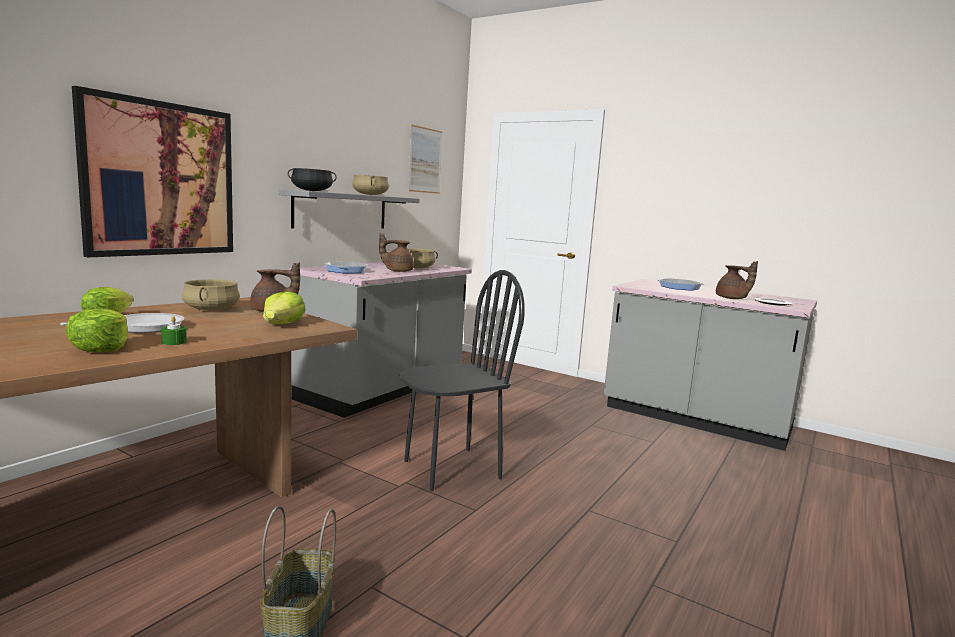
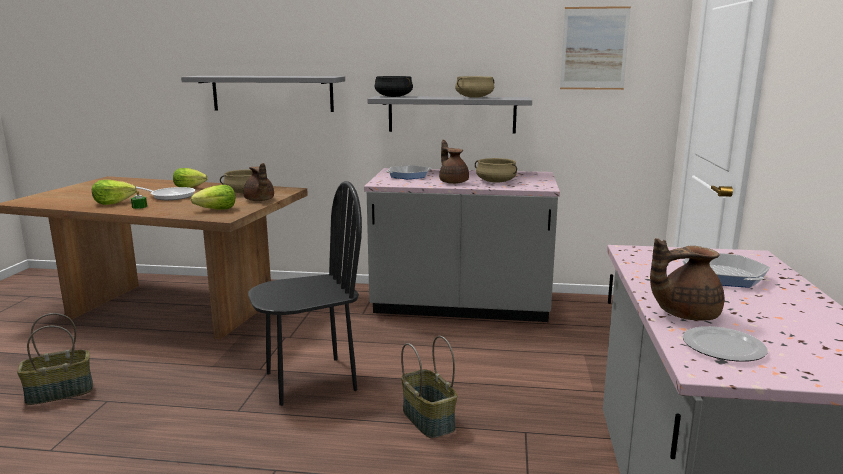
camera: 65 degrees right, 5 degrees up
(160, 179) = (272, 93): picture -> grey shelf
(451, 469) = (310, 381): black chair -> black chair turned 60 degrees counterclockwise
(555, 444) = (429, 419): none -> basket
(732, 298) = (684, 314): brown teapot -> brown teapot turned 45 degrees clockwise

